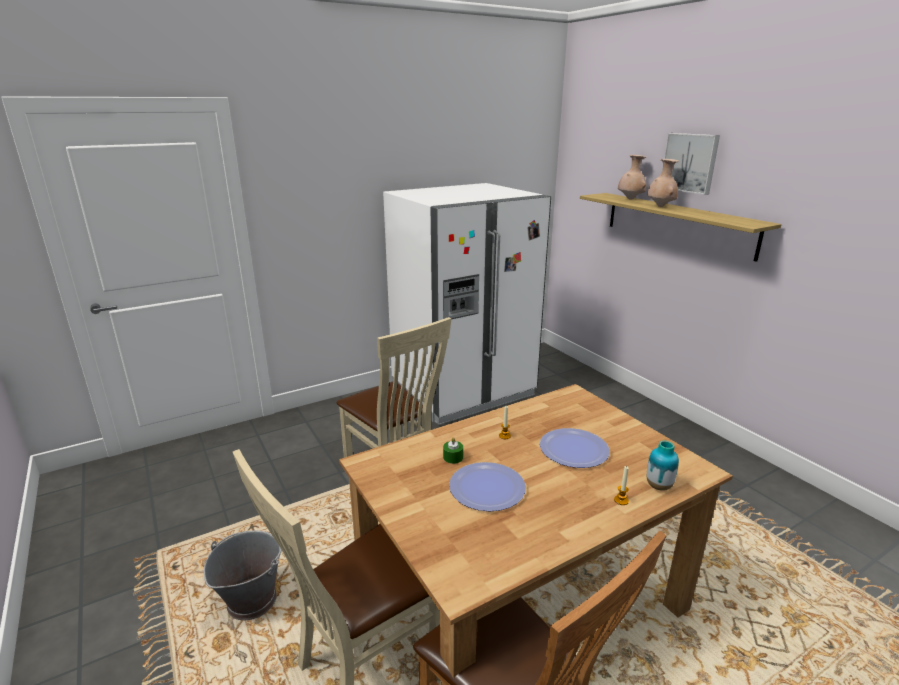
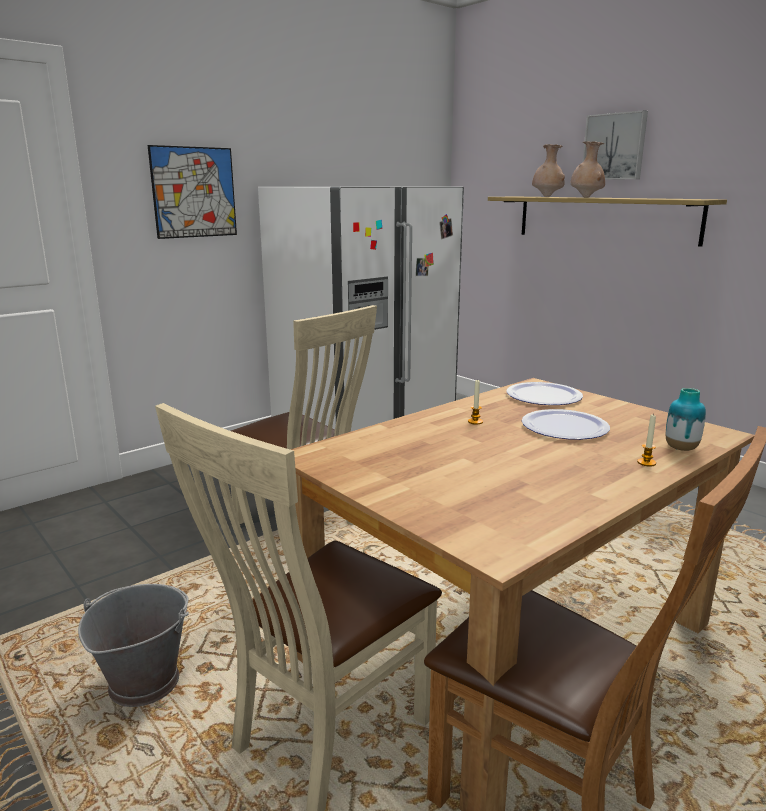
camera: 10 degrees left, 5 degrees down
(331, 199) = (194, 192): none -> picture
(453, 457) = (421, 443): green candle -> none
(487, 488) = (479, 465): plate -> plate (543, 396)

